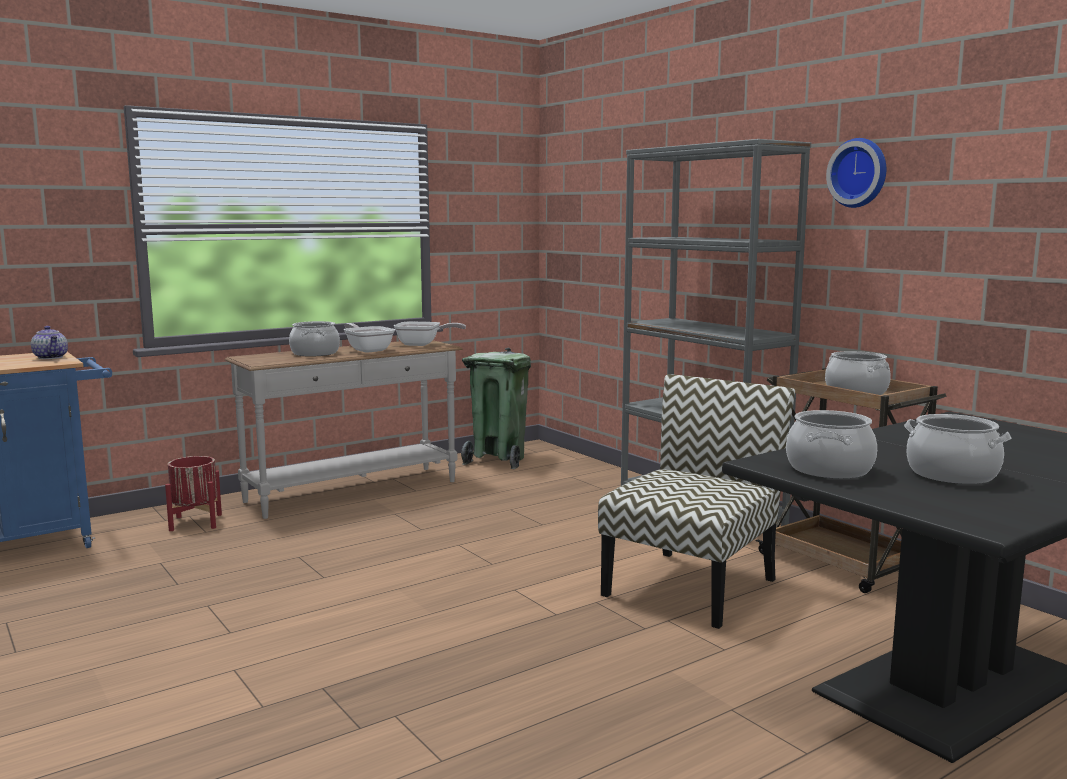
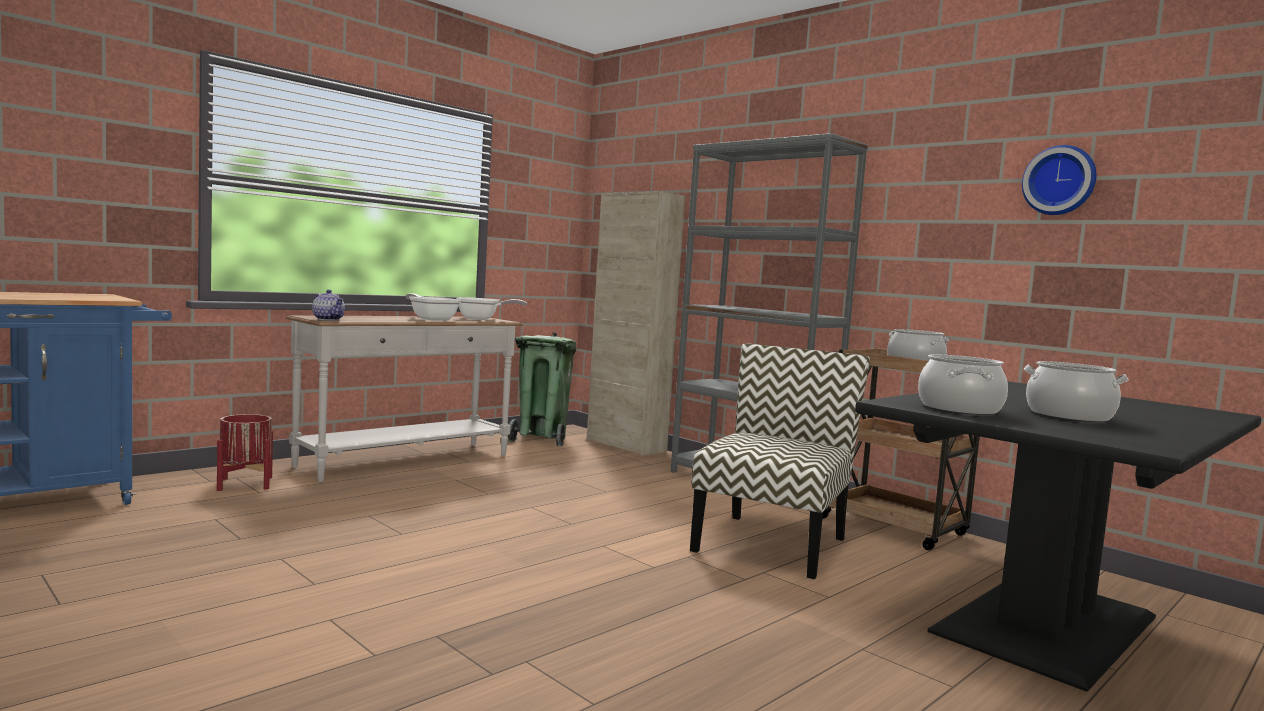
camera: 10 degrees left, 5 degrees down
(51, 357) = (102, 296): teapot -> teapot (329, 319)
(315, 353) = (380, 318): cooking pot -> none
(585, 465) = (625, 445): none -> beige cabinet
(859, 173) = (913, 172): wall clock -> wall clock (1060, 181)

